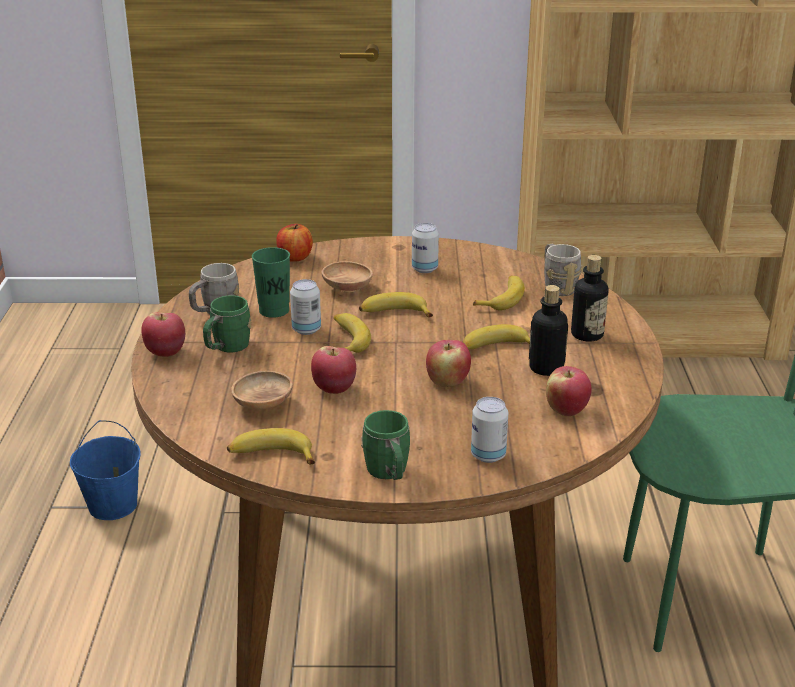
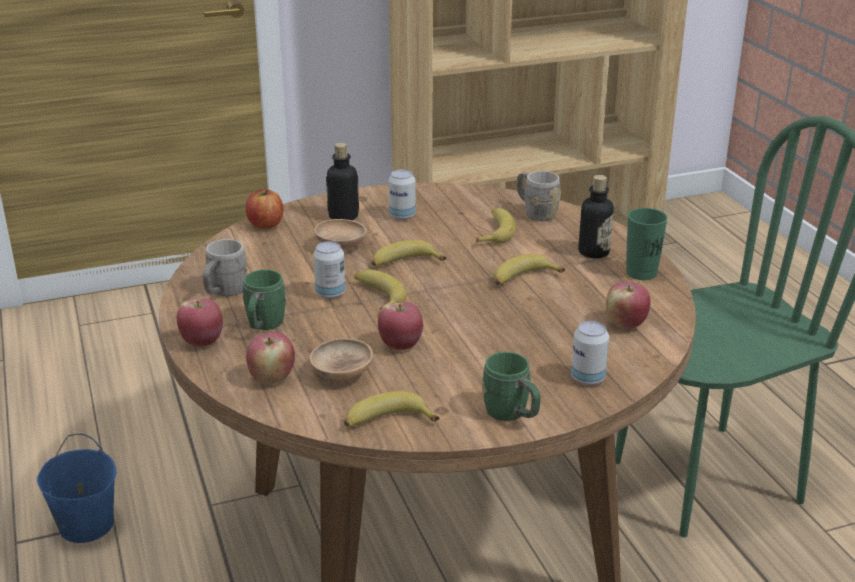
camera: 20 degrees left, 0 degrees up
(274, 310) = (283, 280): green cup -> green cup (641, 273)
(447, 382) = (502, 318): apple -> apple (271, 378)
(546, 368) = (580, 289): bottle -> bottle (343, 216)

